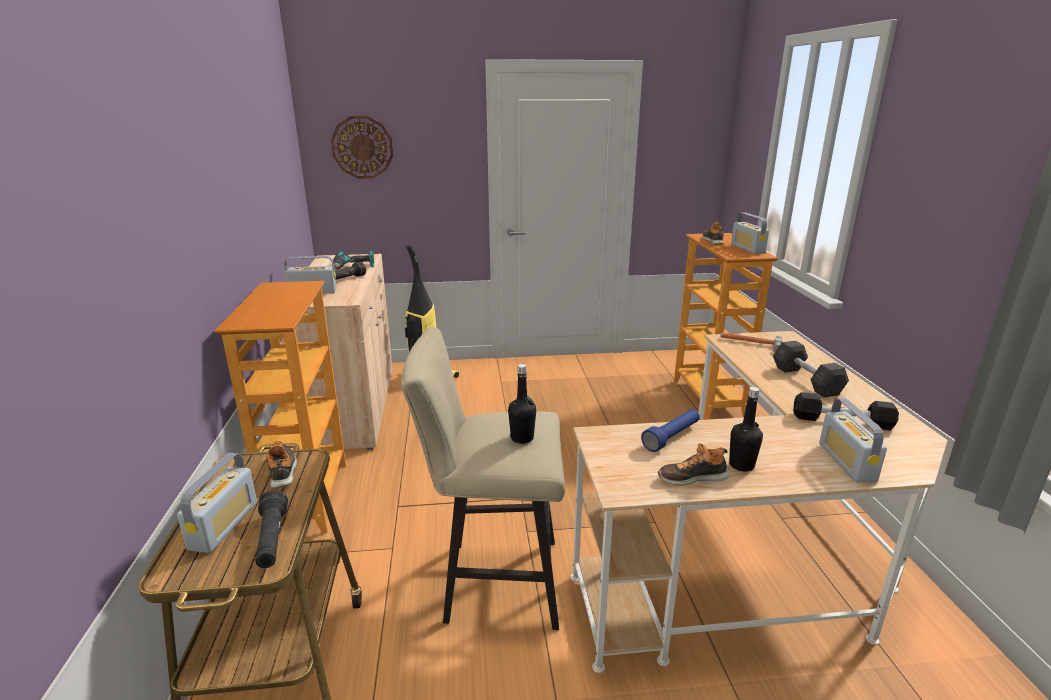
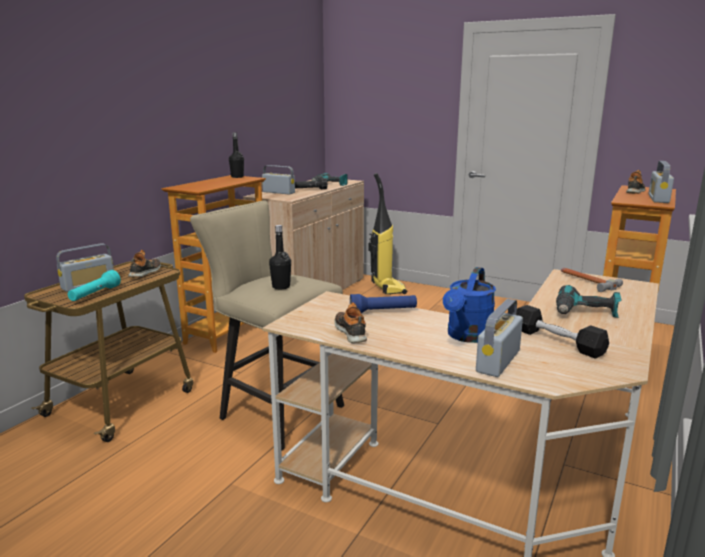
camera: 35 degrees right, 5 degrees down
(272, 540) = (95, 294): black flashlight -> turquoise flashlight
(362, 147) = (364, 96): wall clock -> none
(692, 477) = (351, 332): shoe -> shoe turned 45 degrees clockwise
(741, 465) = (402, 337): black bottle -> black bottle (237, 177)
(782, 442) = (467, 336): none -> blue watering can
(806, 380) = (586, 313): grey dumbbell -> power drill

